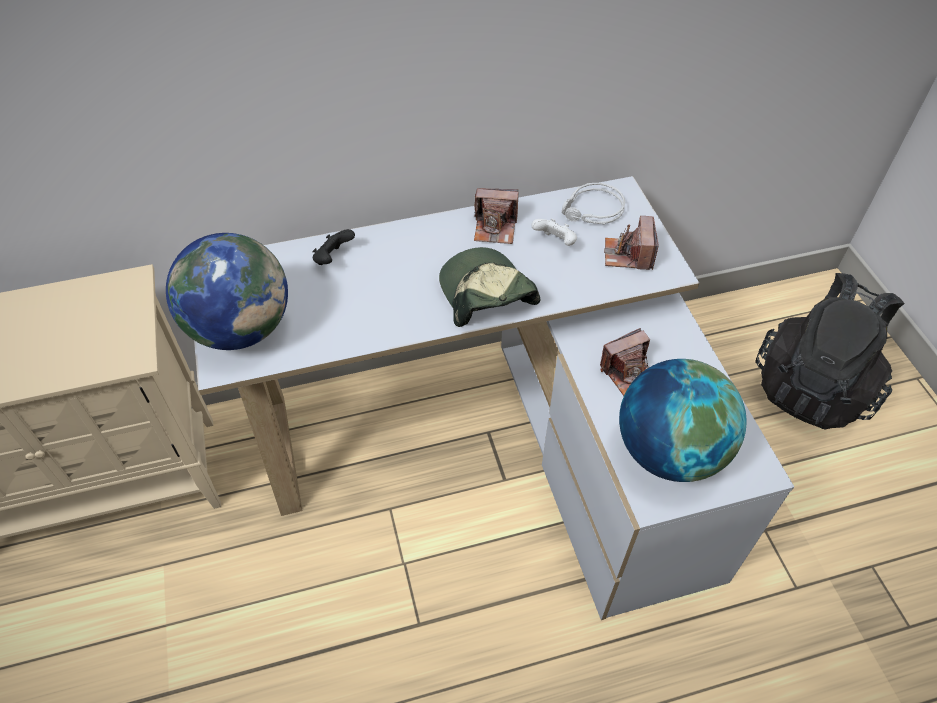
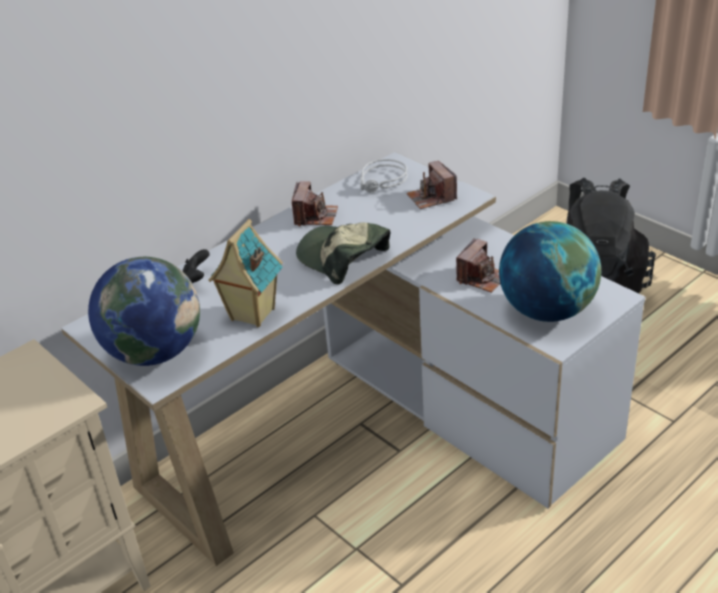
camera: 25 degrees left, 15 degrees down
(353, 325) = (251, 315): none -> toy house
(495, 228) = (315, 216): camera -> camera turned 60 degrees counterclockwise
(555, 243) = (370, 209): white game controller -> none

